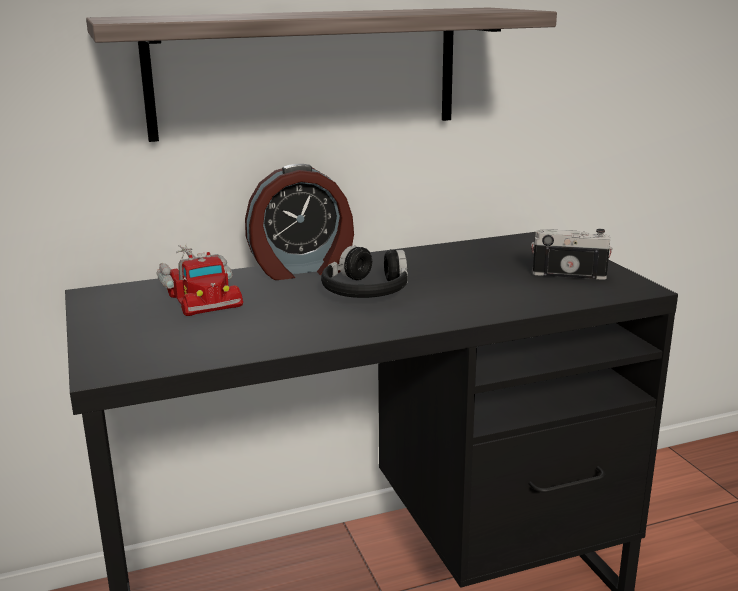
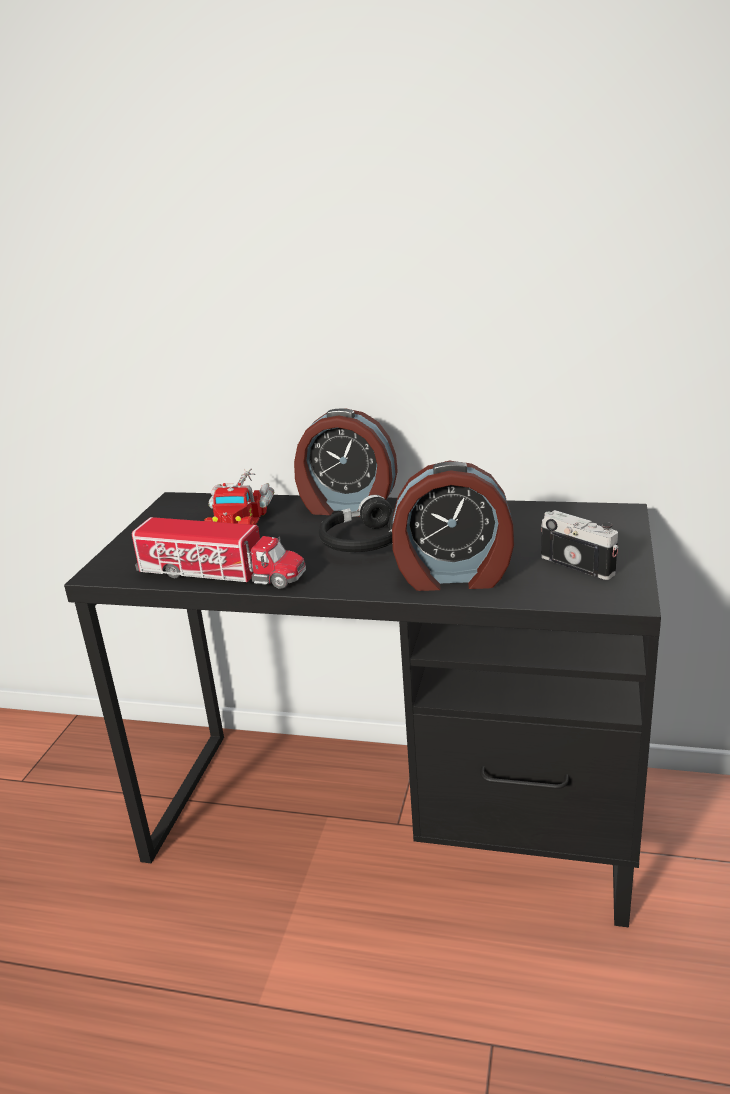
camera: 35 degrees right, 5 degrees up
(257, 342) = (221, 574): none -> toy truck
(305, 72) = (367, 318): shelf -> none
(487, 300) = (453, 576): none -> alarm clock

